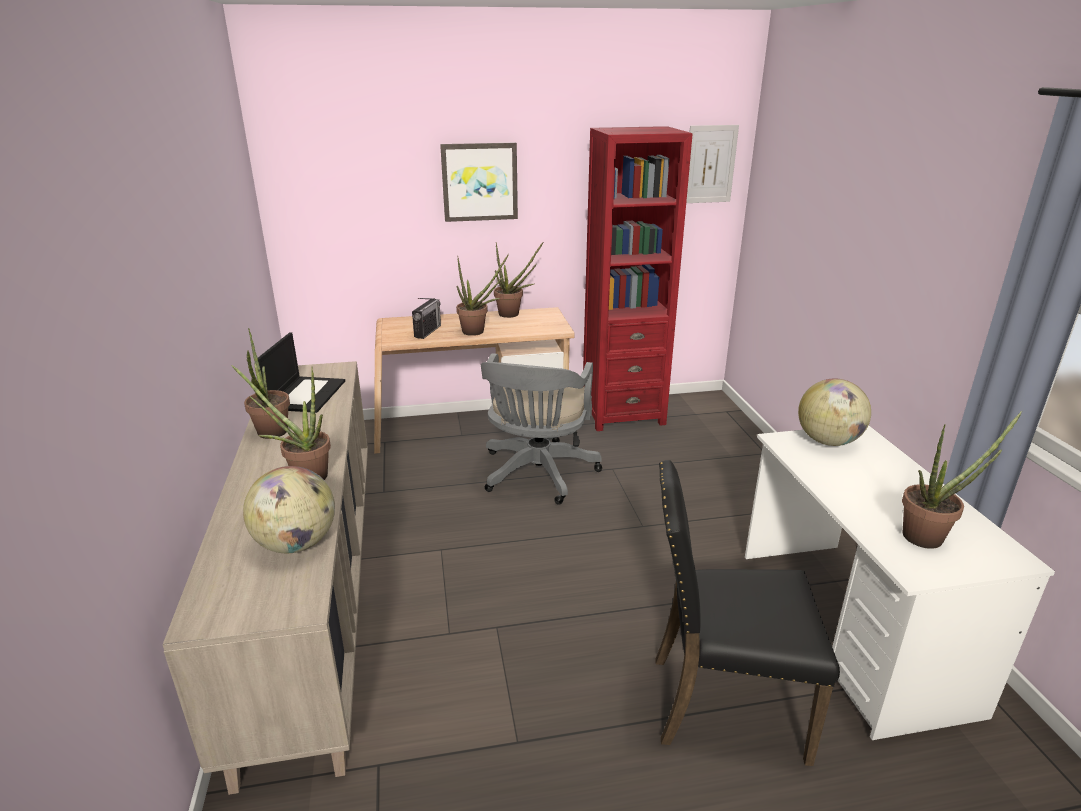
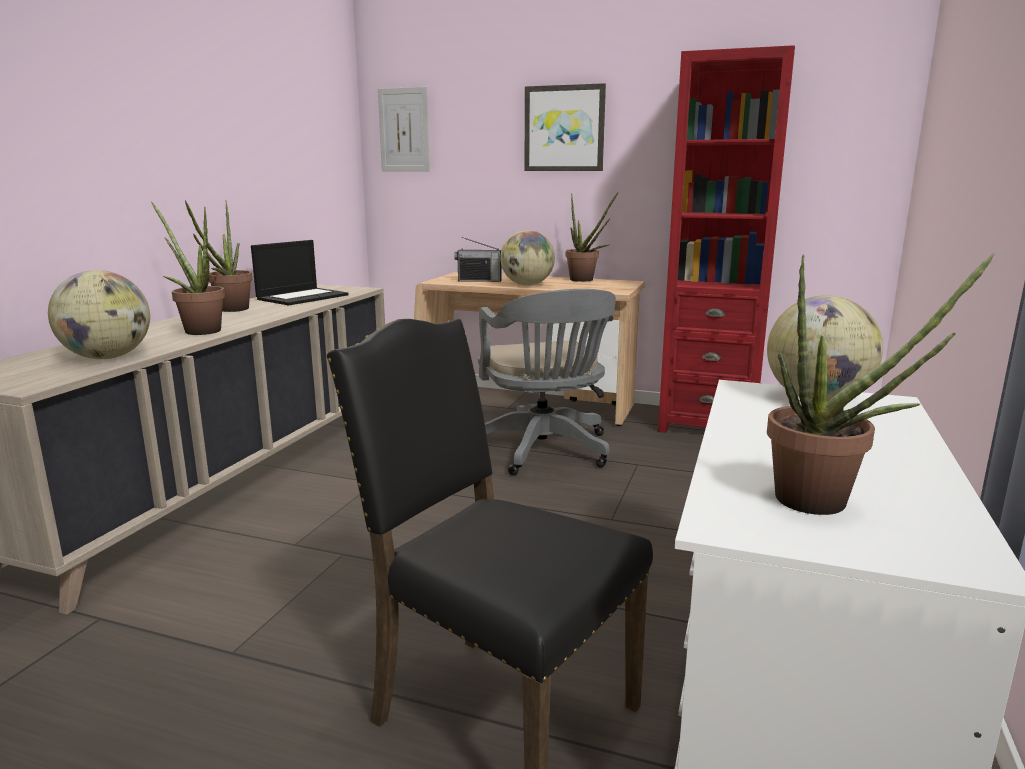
camera: 30 degrees right, 10 degrees down
(427, 331) = (479, 280): radio -> radio turned 45 degrees clockwise
(478, 332) = (527, 285): potted plant -> globe
(537, 475) = (544, 451): grey office chair -> grey office chair turned 60 degrees counterclockwise
(710, 164) = (857, 109): picture -> picture (404, 130)

